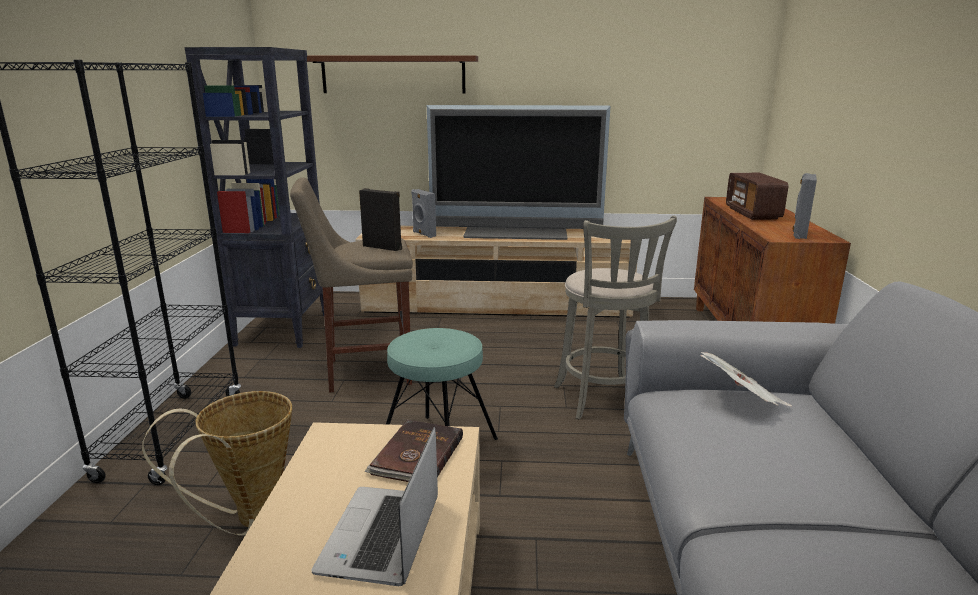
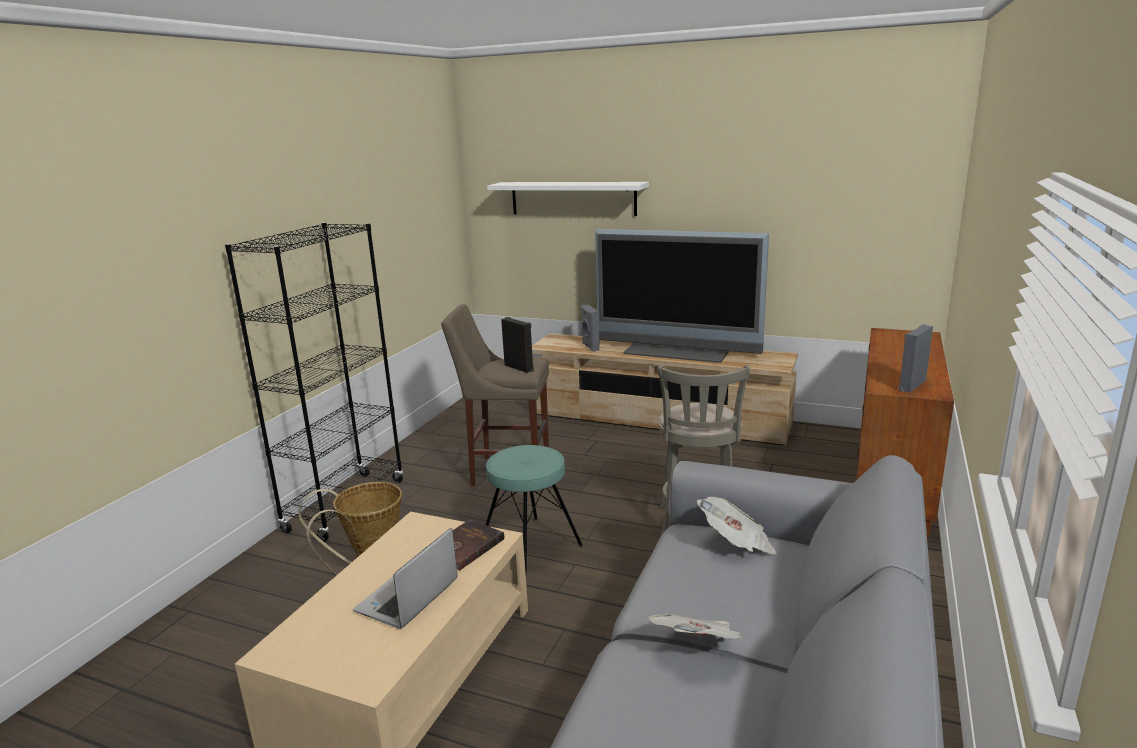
camera: 20 degrees right, 0 degrees up
(283, 329) = (461, 423): black bookcase -> none
(393, 74) = (573, 198): brown shelf -> white shelf
(752, 213) = (895, 354): radio -> none
(819, 525) = (698, 646): none -> newspaper

